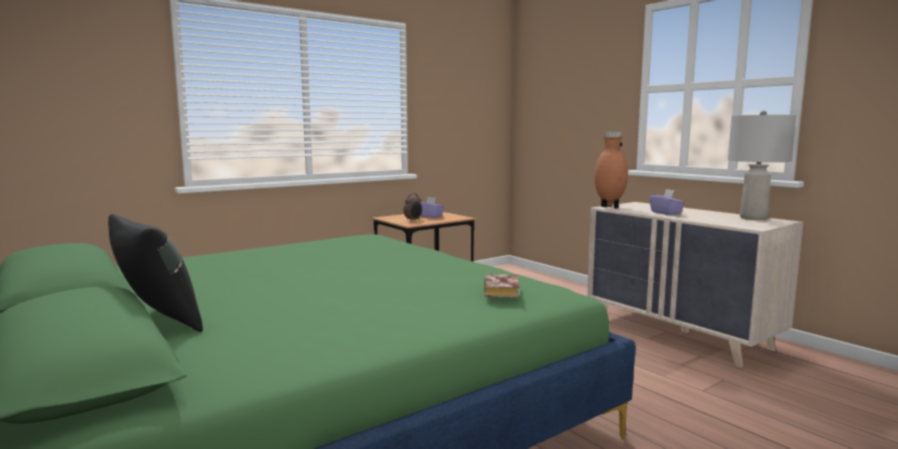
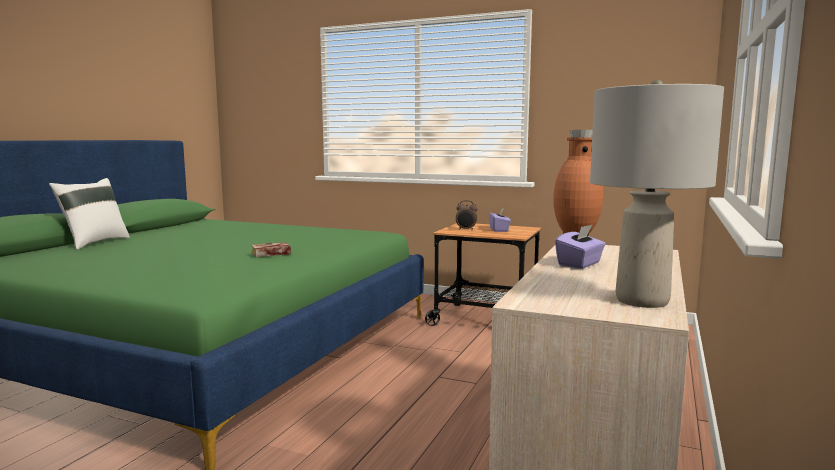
camera: 60 degrees right, 0 degrees up
(158, 323) = (94, 243): black pillow -> white pillow
(503, 291) = (176, 276): book -> book (269, 254)

